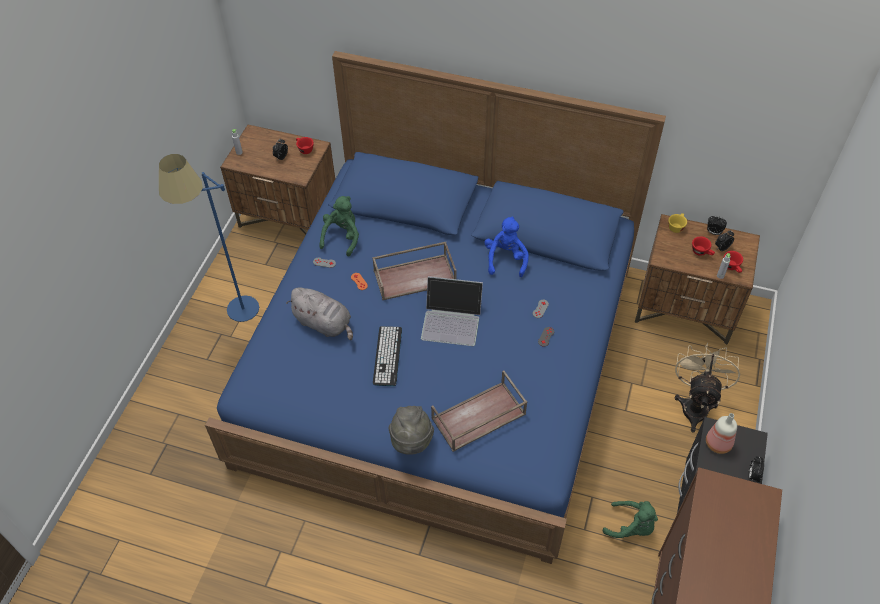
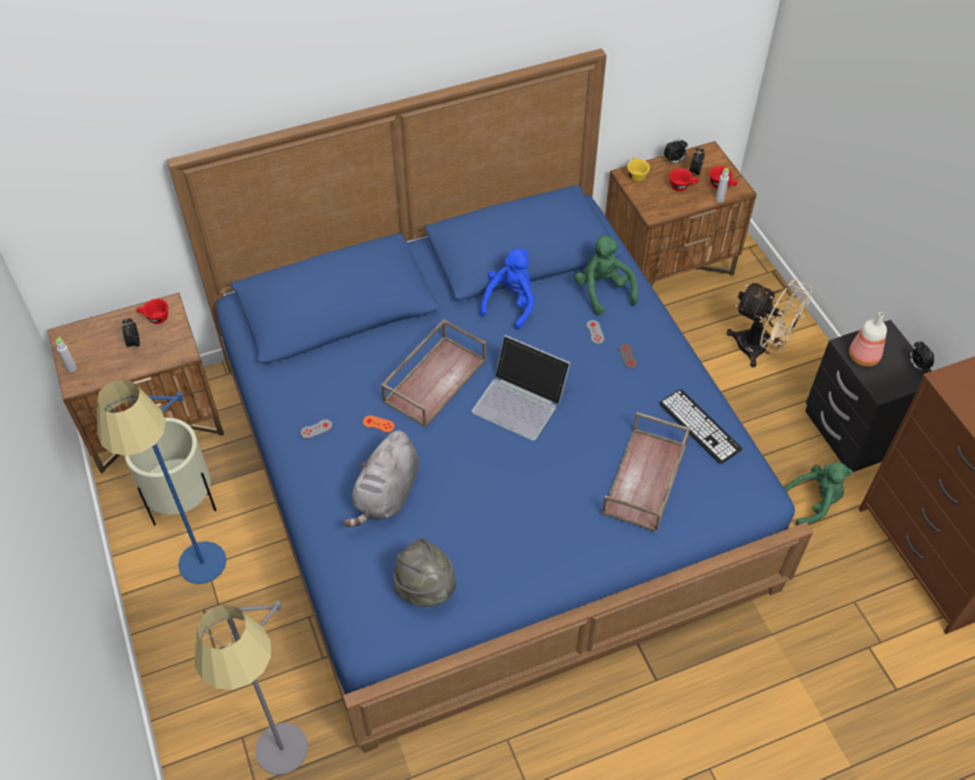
camera: 40 degrees left, 0 degrees up
(183, 448) = (288, 771): none -> grey floor lamp
(262, 270) = (183, 503): none -> beige planter
(324, 324) = (386, 495): grey plush toy -> grey plush toy turned 120 degrees clockwise
(342, 237) = (308, 388): green plush toy -> green plush toy (603, 291)
(387, 356) = (491, 482): keyboard -> keyboard (699, 426)
(411, 441) = (605, 552): grey hat -> grey hat (426, 588)
(452, 320) = (520, 400): laptop -> laptop turned 60 degrees clockwise
(505, 259) = (510, 303): blue plush toy -> blue plush toy turned 60 degrees clockwise
(695, 405) = (760, 349): beige fan -> beige fan turned 150 degrees clockwise

